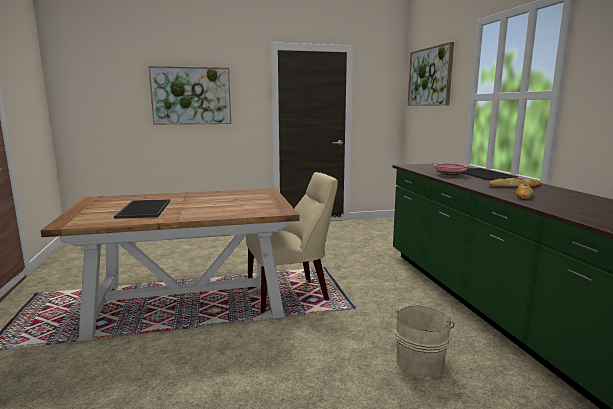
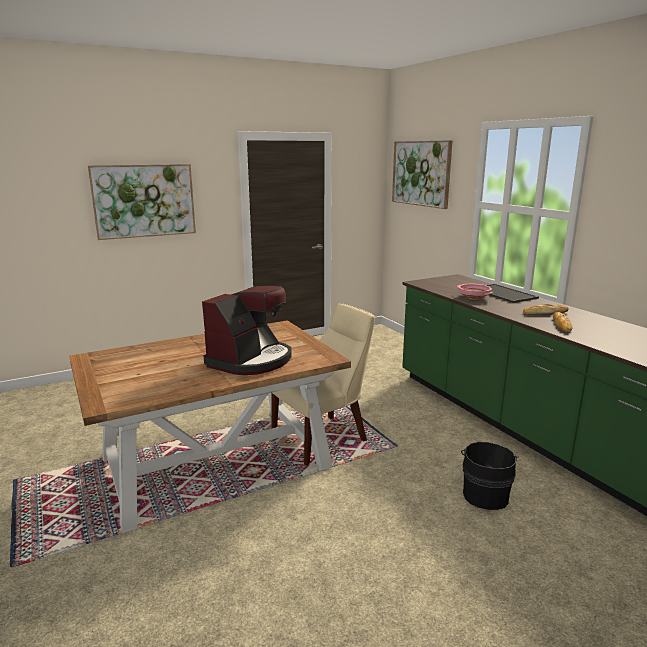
camera: 15 degrees left, 5 degrees up
(143, 209) = (169, 370): tray -> none
(214, 208) = (251, 360): none -> coffee machine
(420, 361) = (485, 494): beige bucket -> black bucket

